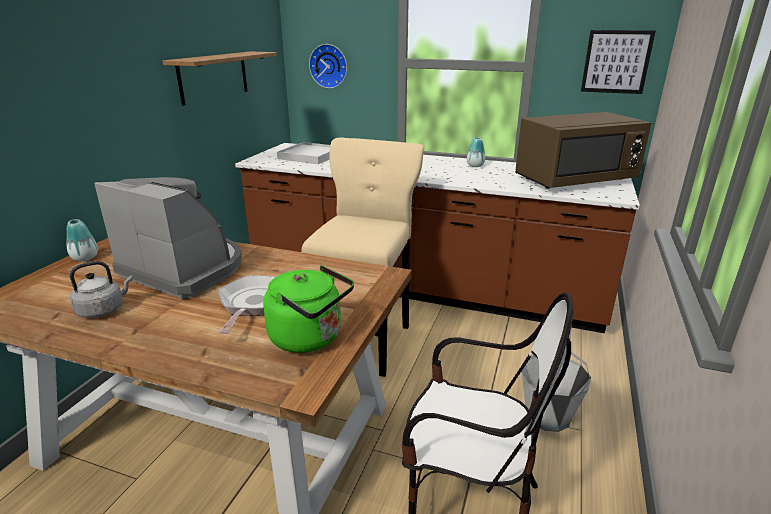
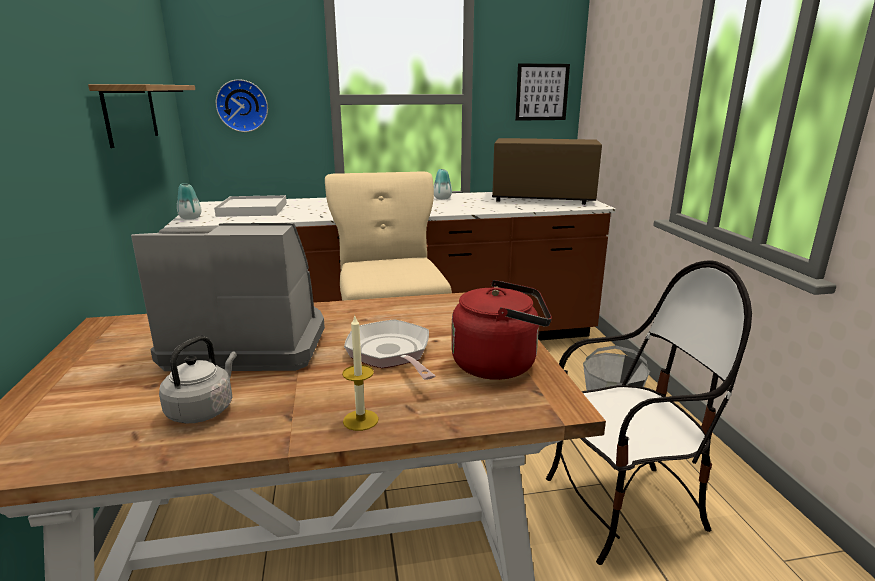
camera: 30 degrees left, 5 degrees down
(85, 258) = (68, 366): vase -> vase (190, 218)
(166, 349) = (360, 420): none -> candle
(310, 338) = (499, 364): green kettle -> red kettle
(575, 180) = (542, 198): brown microwave -> brown microwave turned 120 degrees counterclockwise

